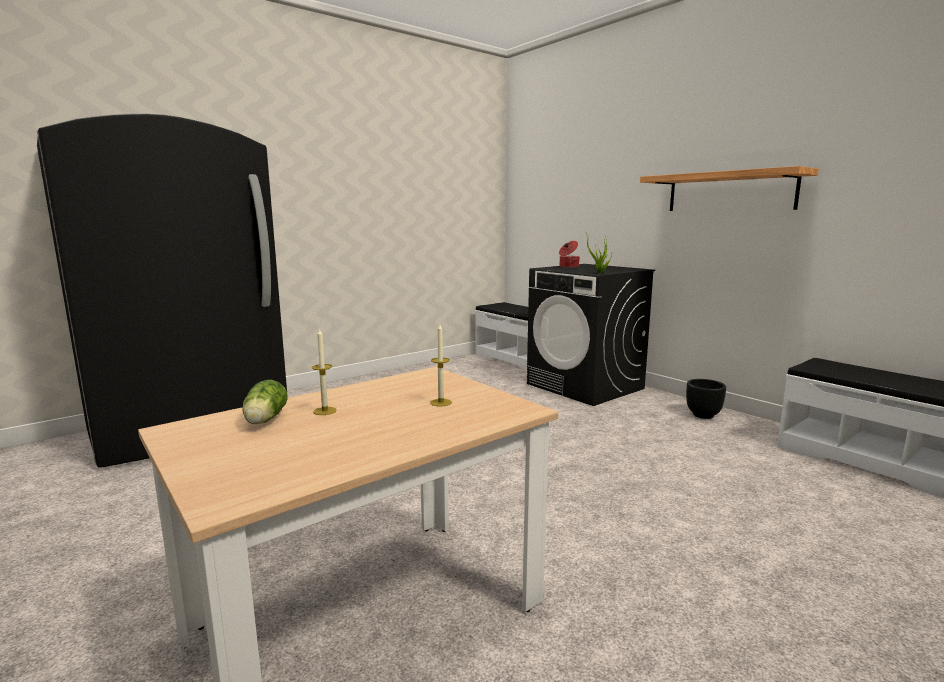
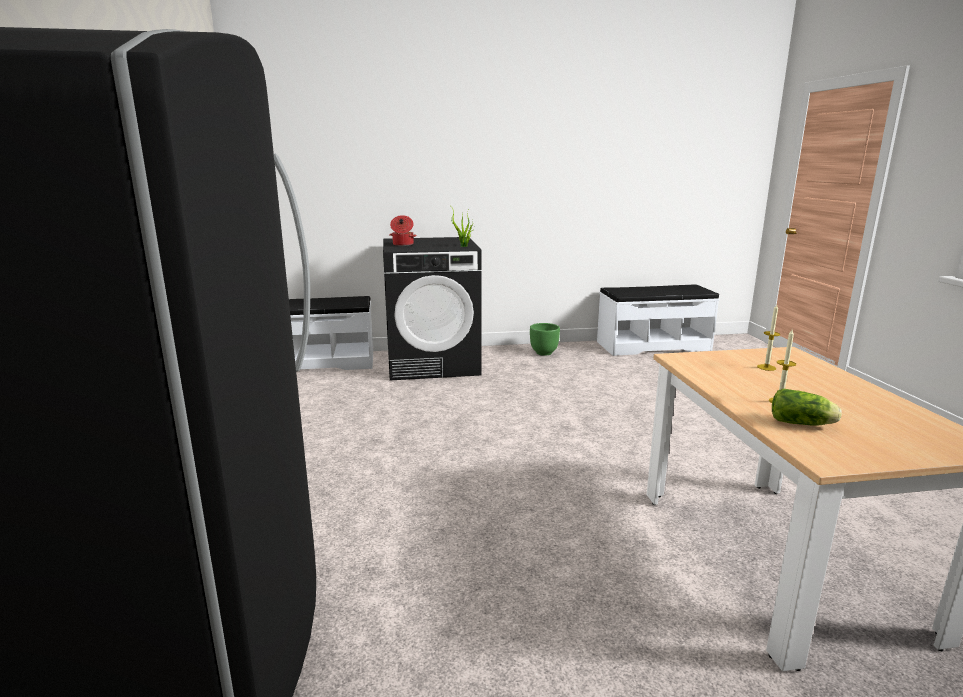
camera: 60 degrees left, 5 degrees up
(703, 415) = (543, 353): black planter -> green planter
(729, 192) = (528, 164): shelf -> none

